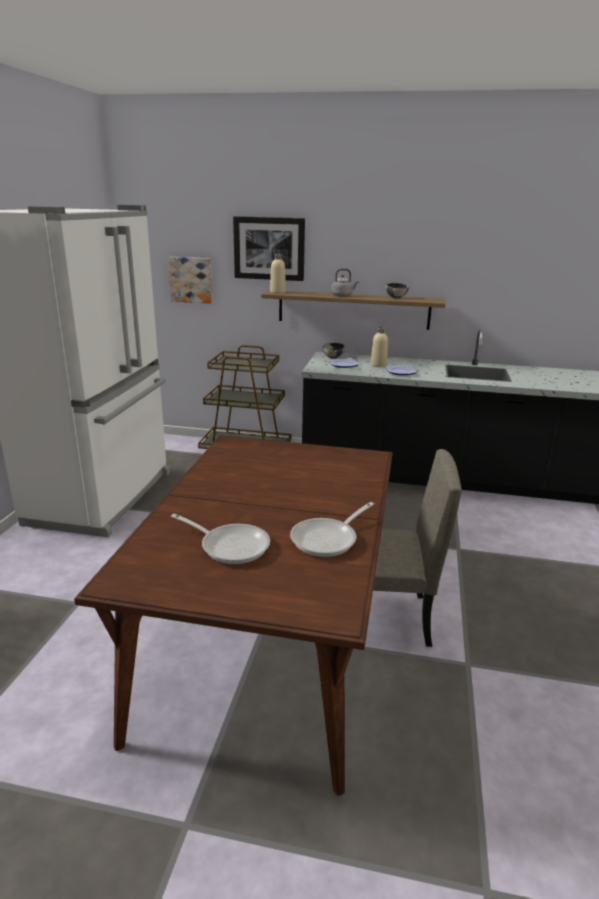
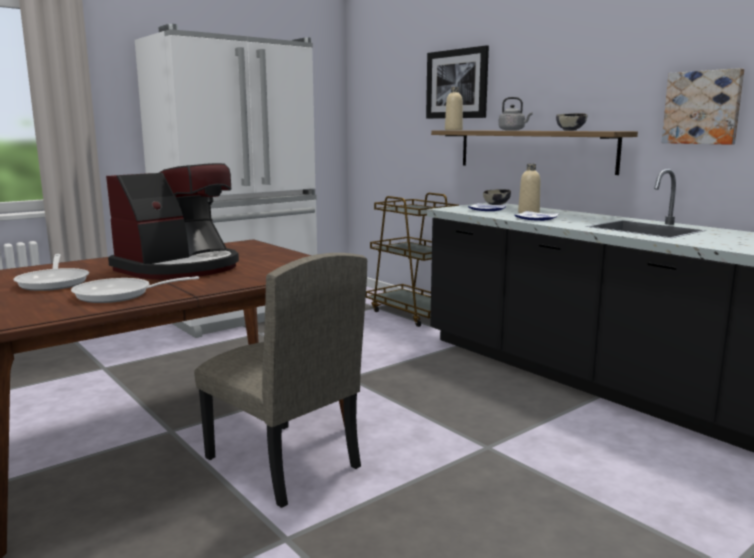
camera: 40 degrees right, 10 degrees down
(191, 279) = (395, 123): picture -> picture (702, 107)
(274, 491) = (180, 268): none -> coffee machine

